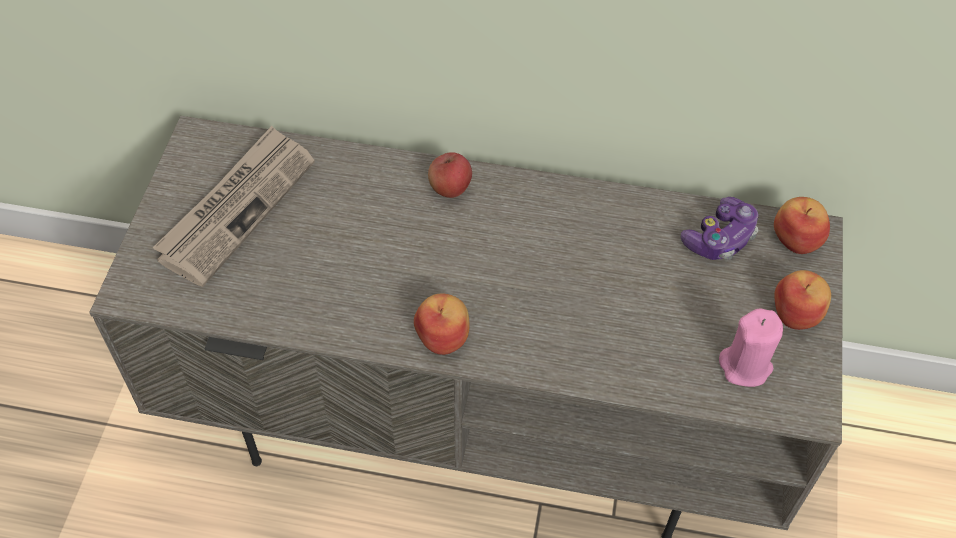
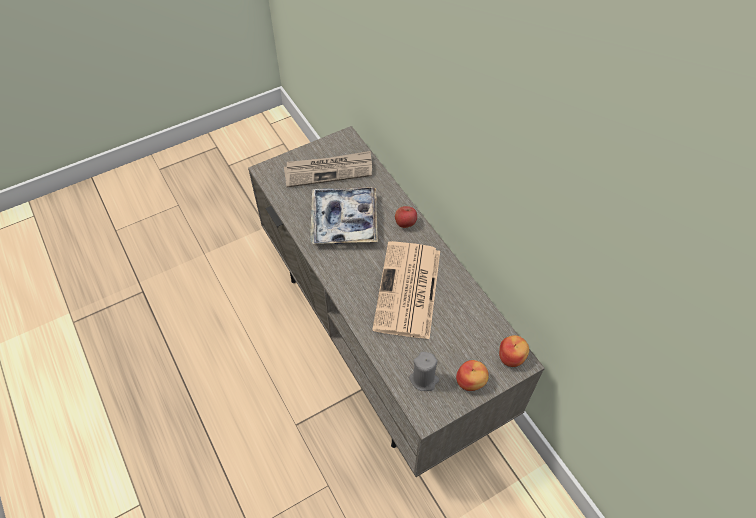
camera: 50 degrees right, 0 degrees up
(360, 258) = (344, 220): none -> tray
(443, 337) = (336, 270): apple -> none
(576, 274) = (408, 291): none -> newspaper
(720, 238) = (480, 328): game controller -> none
(745, 366) = (424, 379): pink candle -> grey candle

